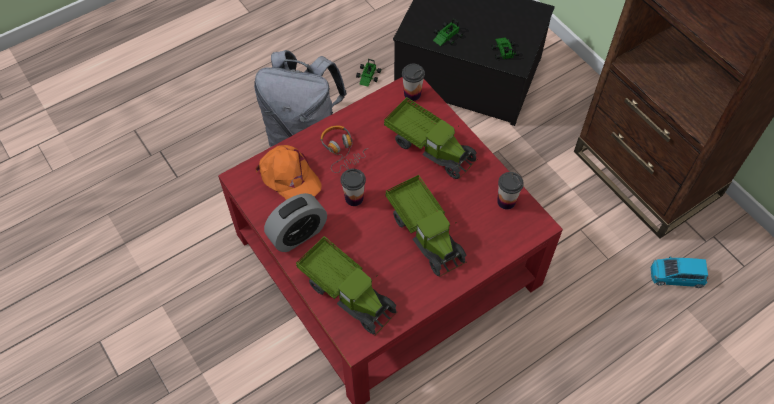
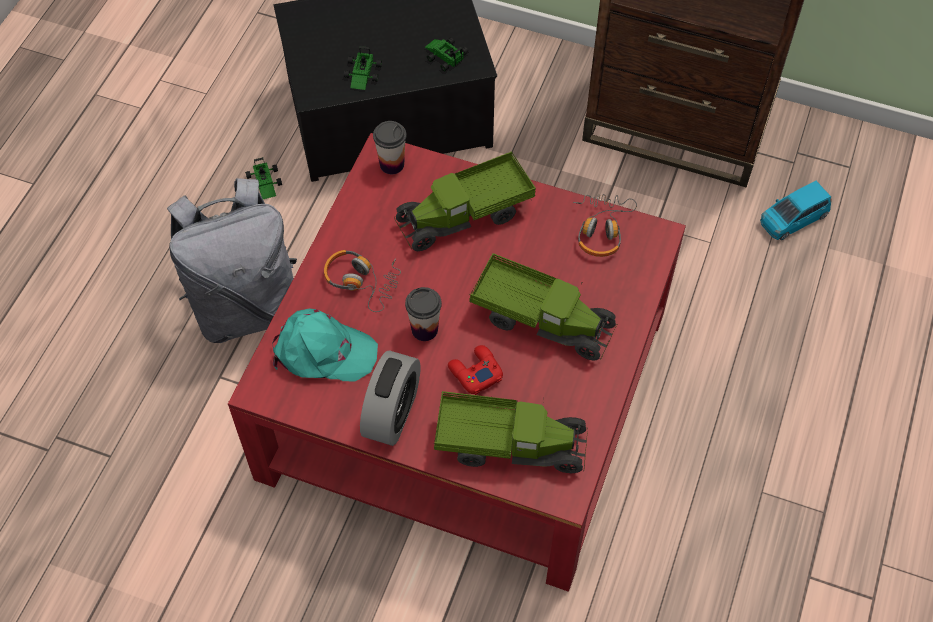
camera: 35 degrees left, 0 degrees up
(289, 177) = (323, 352): orange cap -> turquoise cap
(362, 240) = (475, 372): none -> red game controller
(430, 147) = (465, 217): toy truck -> toy truck turned 150 degrees clockwise
(506, 201) = (601, 230): cup -> headphones

